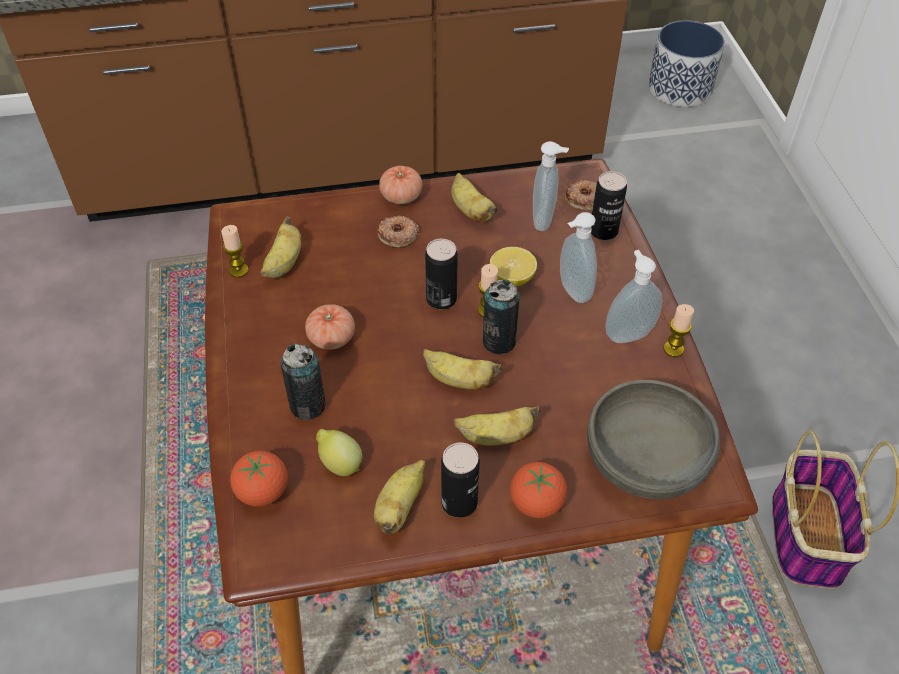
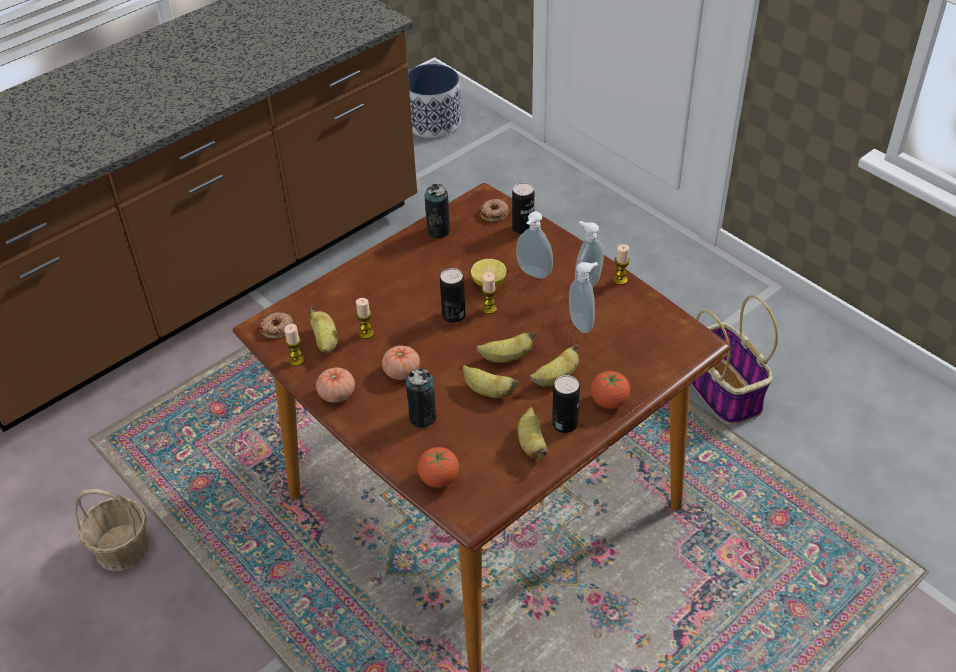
camera: 30 degrees left, 5 degrees down
(97, 379) = (122, 548): none -> basket
(332, 274) = (366, 333): none -> candle
(339, 464) = (473, 440): lemon -> none
(398, 235) = (389, 289): donut -> donut (277, 328)
(401, 196) = (369, 263): tomato -> tomato (337, 394)
(470, 210) = (425, 252): banana -> banana (488, 391)
(499, 341) = (512, 323): can -> can (438, 231)
(545, 220) = (480, 237): soap dispenser -> soap dispenser (582, 323)
(645, 460) = (652, 349): grey bowl -> none

